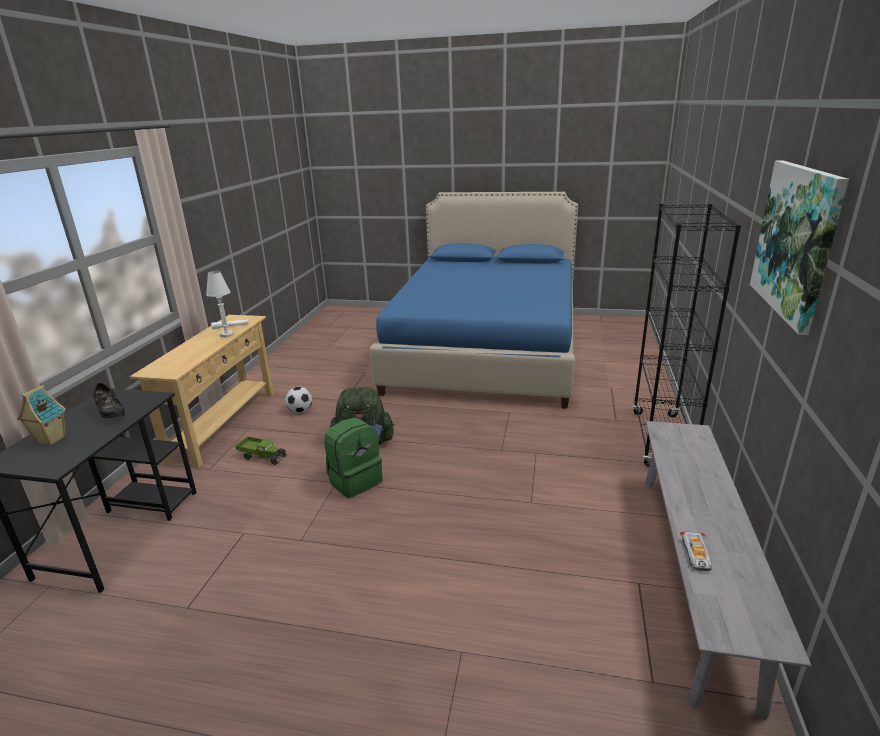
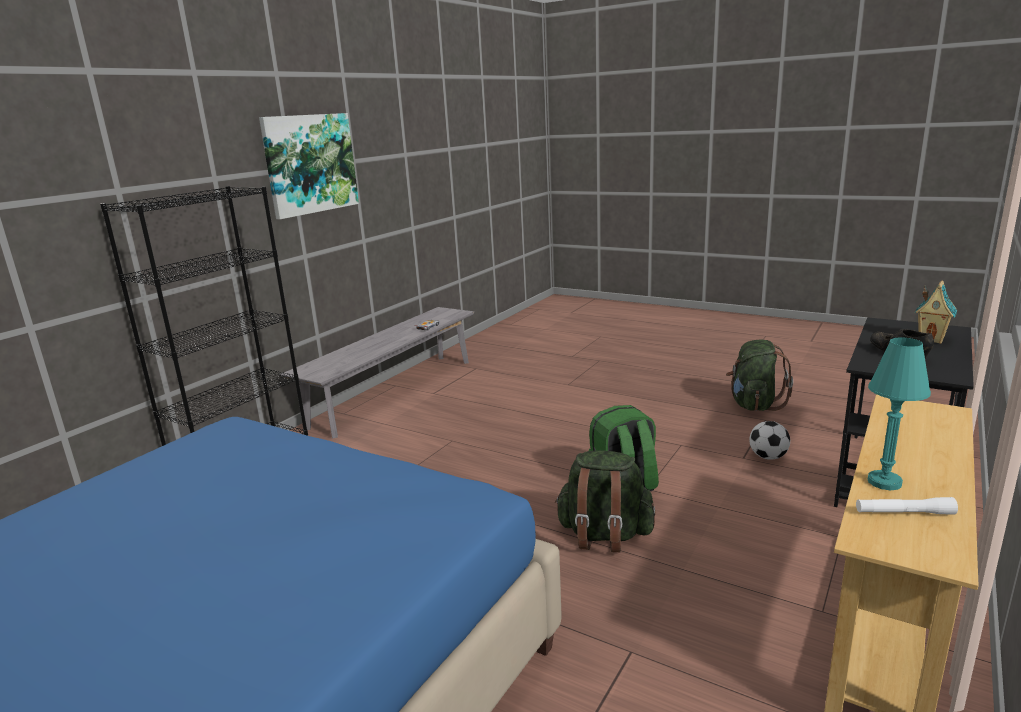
camera: 160 degrees left, 5 degrees down
(184, 644) = (754, 405): none -> green backpack
(227, 334) = (884, 482): white table lamp -> turquoise table lamp
(262, 456) = (763, 543): toy truck -> none
(300, 411) = (726, 638): football -> football (768, 457)

